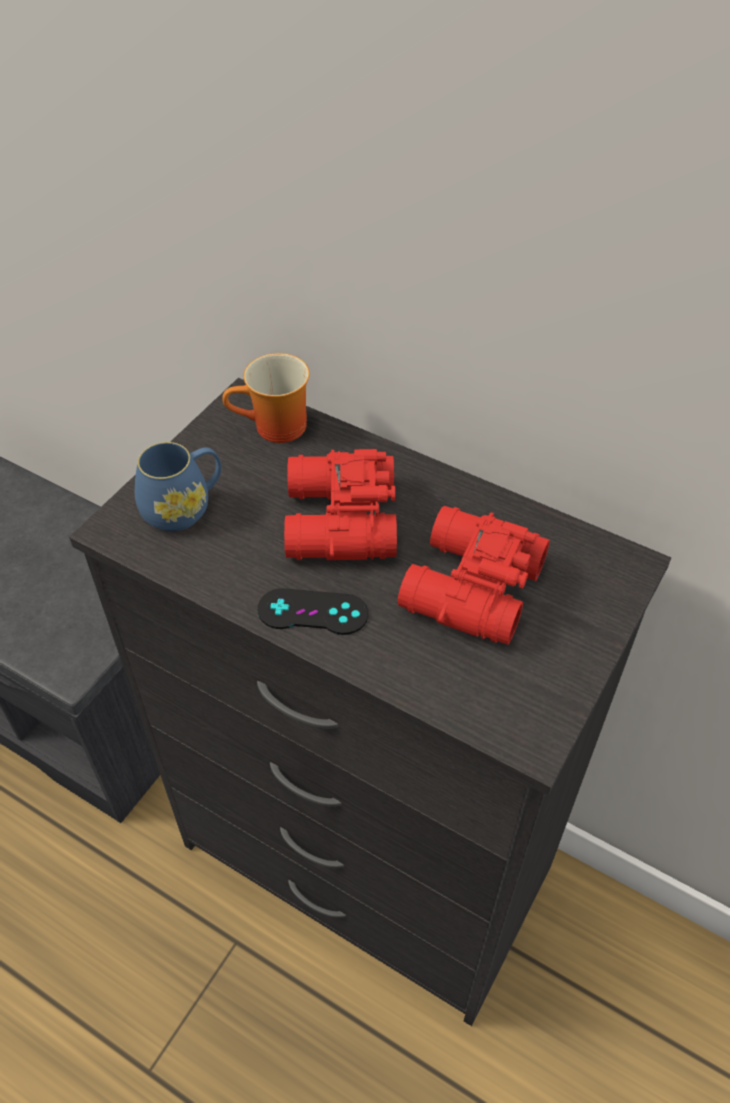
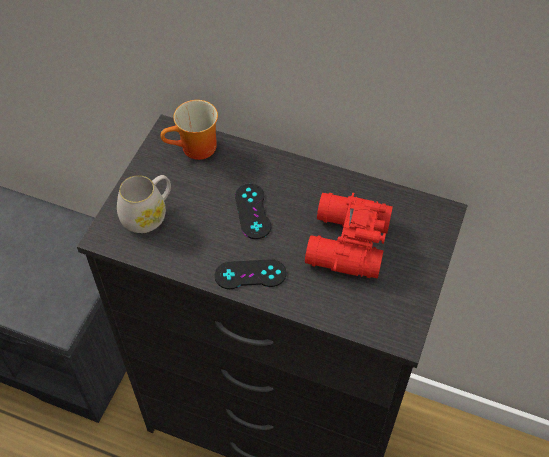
camera: 10 degrees left, 5 degrees up
(184, 507) = (148, 215): blue mug -> white mug
(337, 523) = (252, 211): red binoculars -> black game controller

